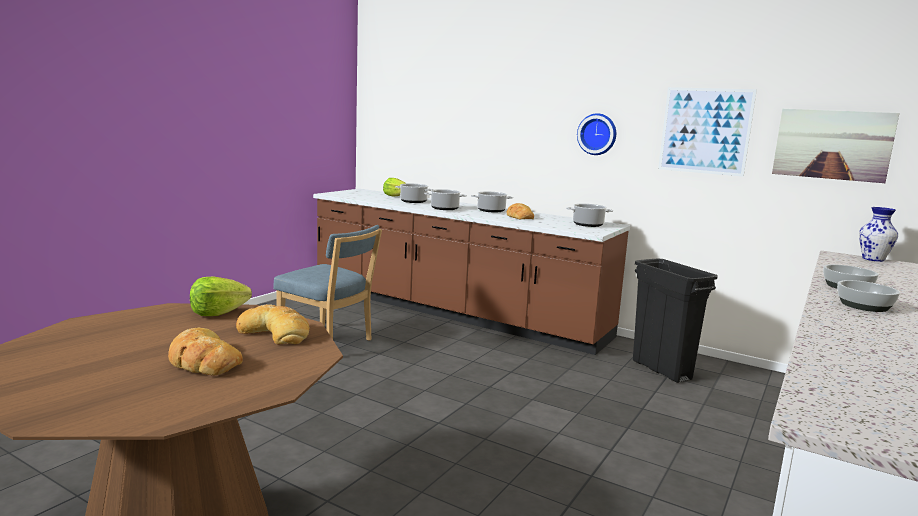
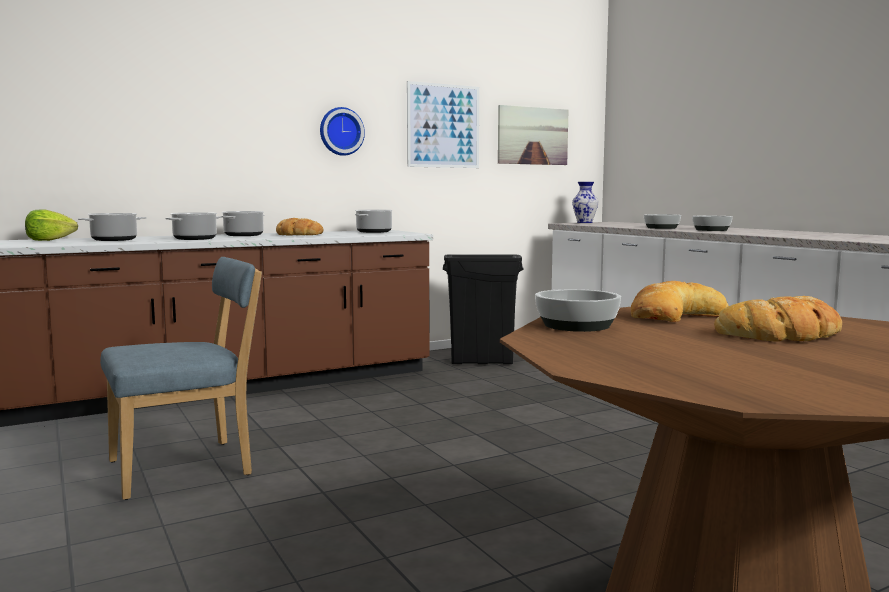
camera: 60 degrees left, 5 degrees down
(218, 313) = (576, 325): lettuce -> bowl

